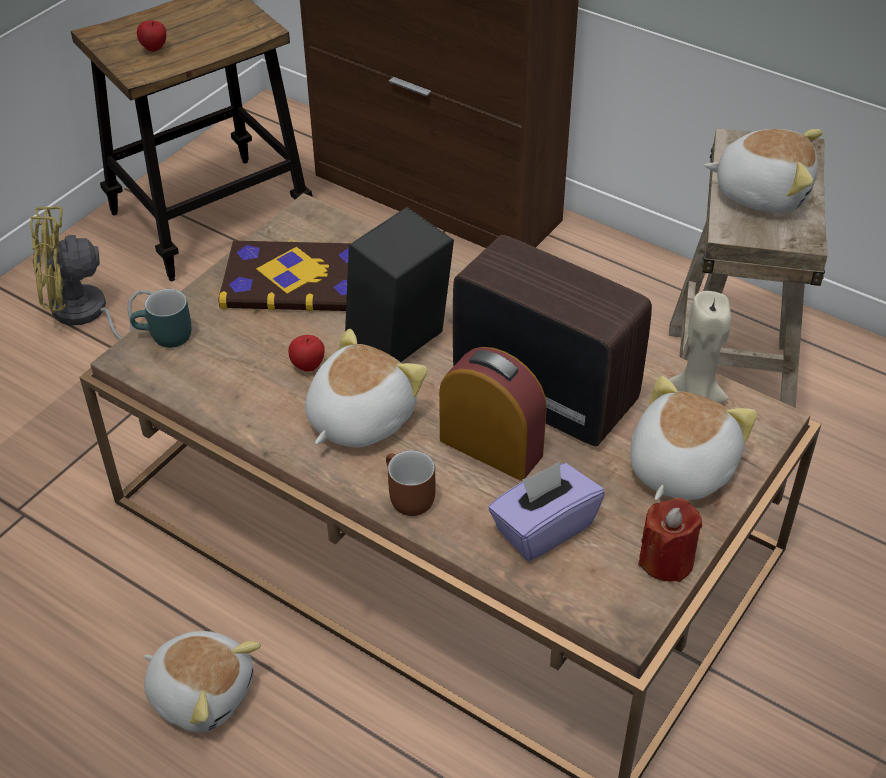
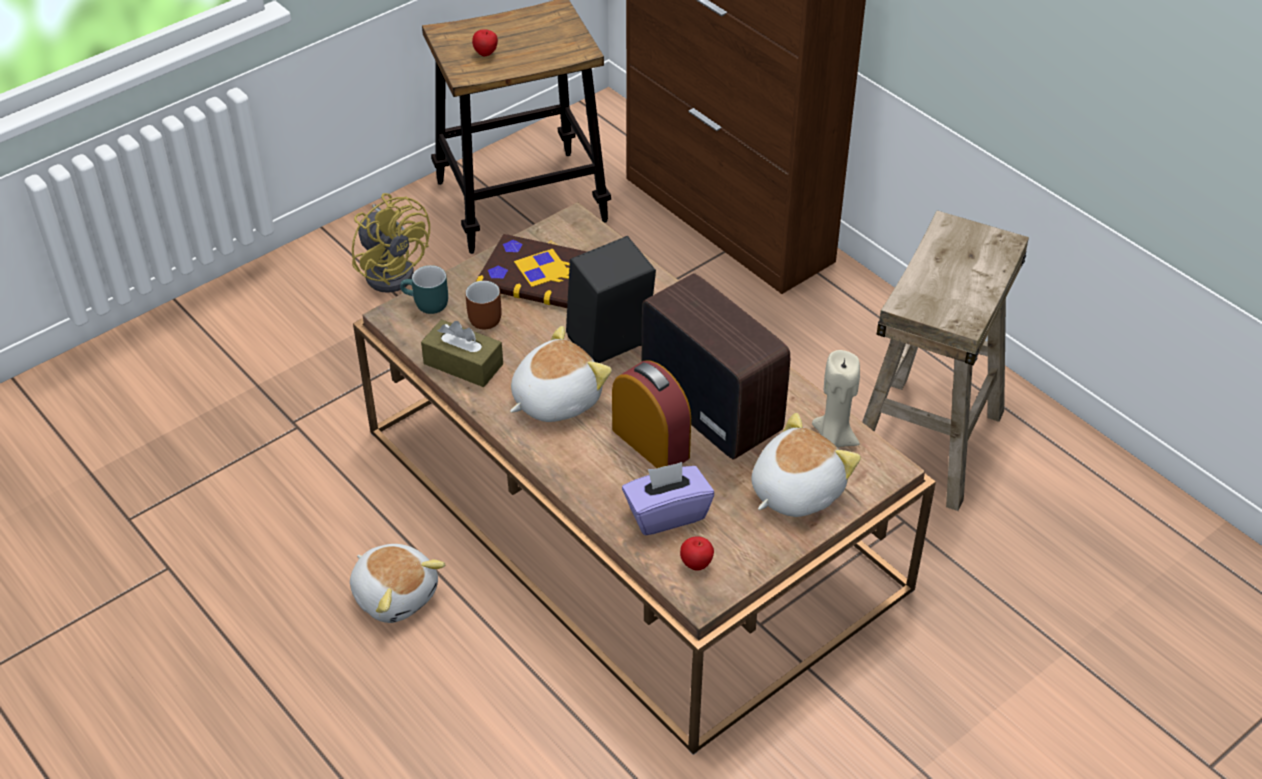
camera: 15 degrees right, 0 degrees up
(88, 314) = (393, 270): yellow fan -> yellow fan turned 135 degrees counterclockwise
(233, 398) = (463, 364): none -> brown tissue box
(308, 366) = (530, 350): apple -> apple (696, 564)
(405, 497) = (568, 468): brown mug -> brown mug (481, 316)
(666, 560) = (753, 558): red candle -> none
(762, 192) = (951, 275): plush toy -> none

